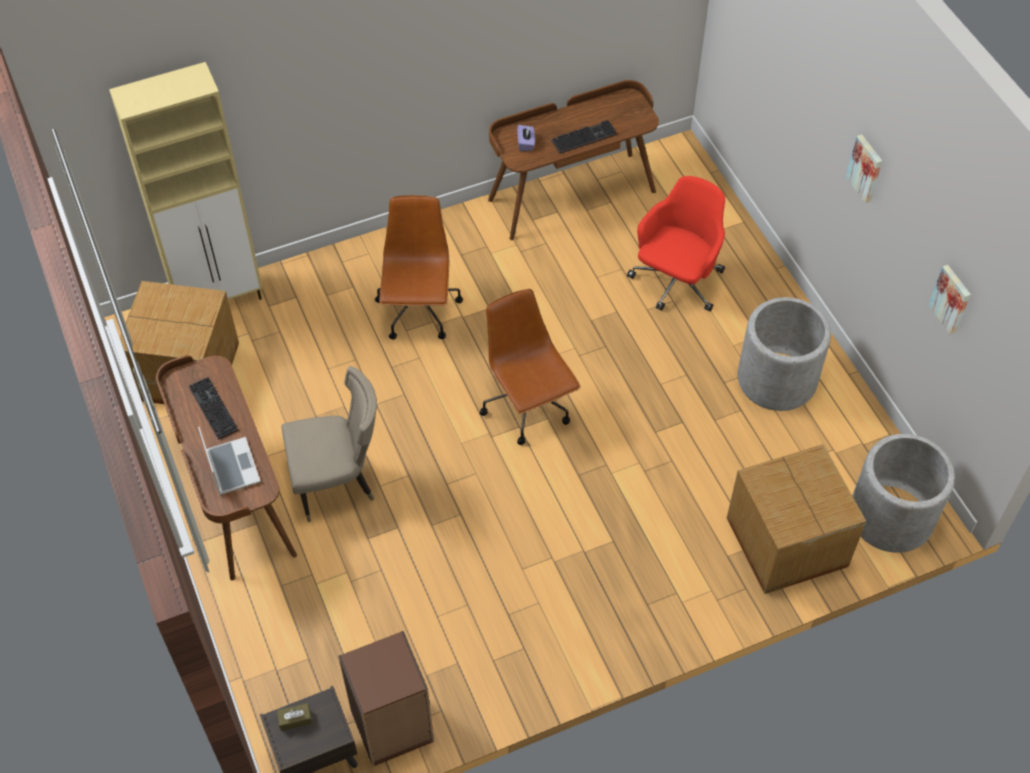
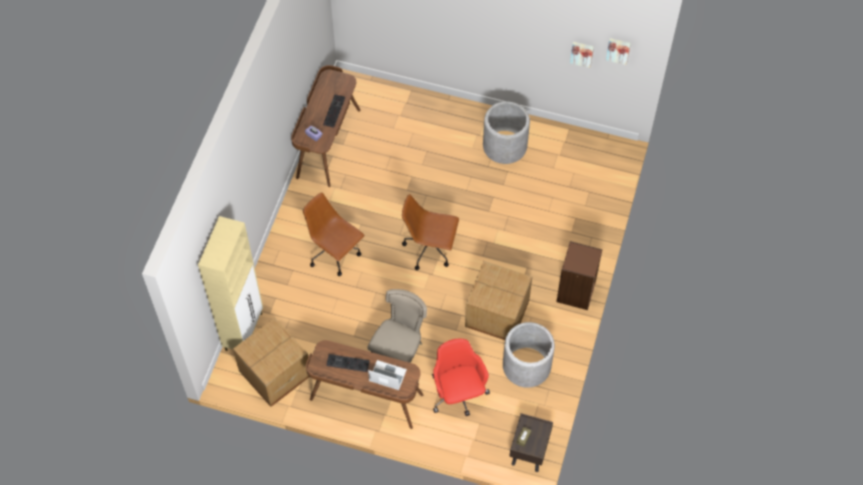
camera: 50 degrees left, 5 degrees up
(392, 727) = (540, 413): brown bookcase -> brown bookcase (576, 292)
(676, 283) = (419, 142): red office chair -> red office chair (458, 393)
(786, 543) = (584, 207): cardboard box -> cardboard box (497, 314)
(866, 168) = (497, 27): picture -> picture (618, 50)
(890, 516) = (606, 160): grey planter -> grey planter (526, 366)

